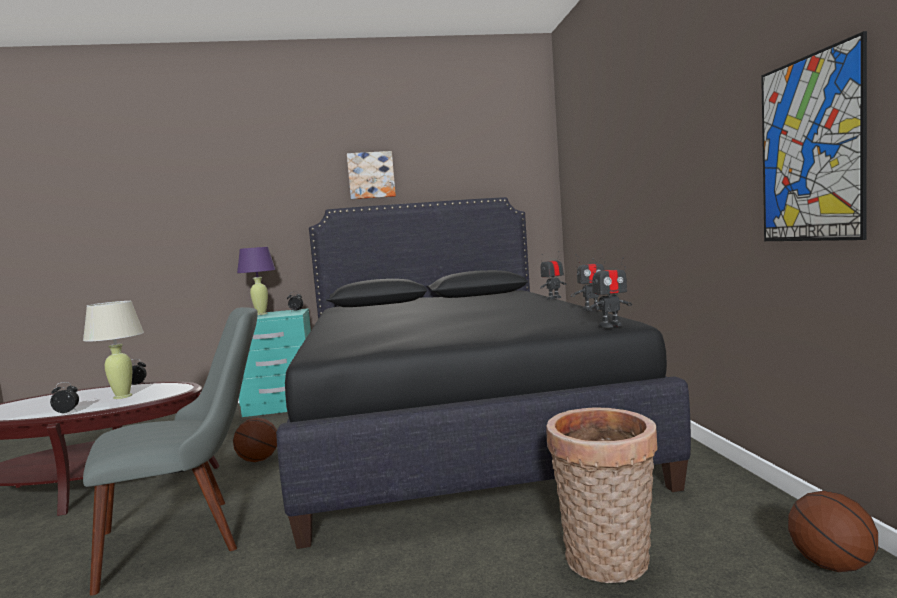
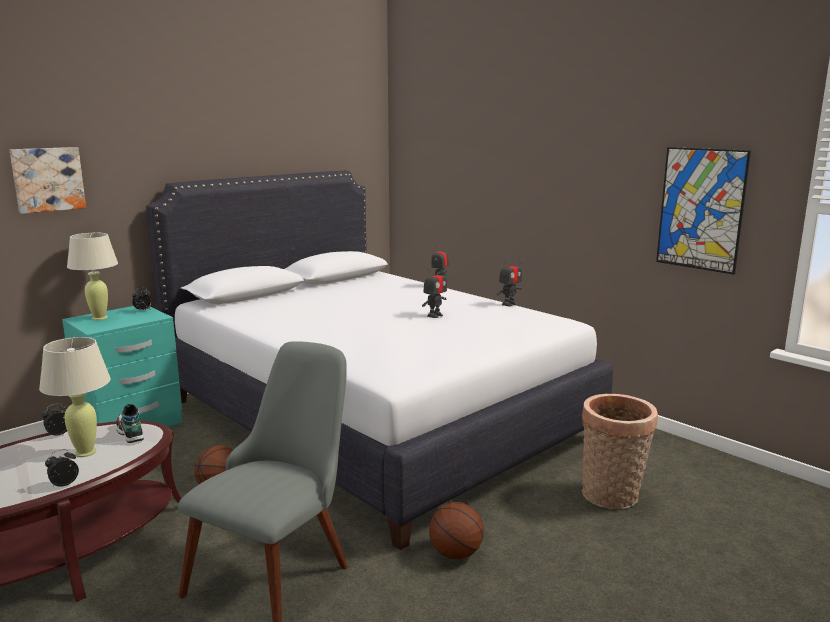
camera: 35 degrees left, 10 degrees up
(168, 389) = (130, 433): none -> shoe
(261, 314) = (99, 318): purple table lamp -> beige table lamp
(371, 175) = (213, 141): picture -> picture (48, 179)
(454, 428) = (373, 418): black bed -> white bed
(610, 325) = (565, 326): toy robot -> toy robot (435, 315)
(832, 565) = (711, 466): basketball -> basketball (456, 553)

